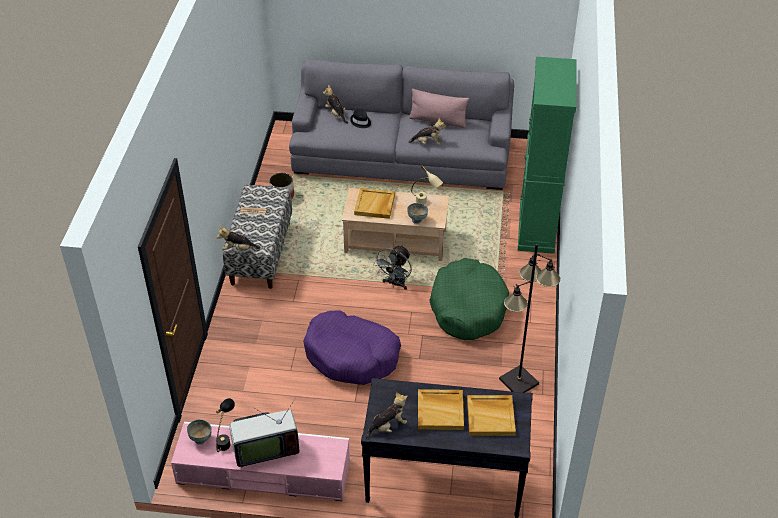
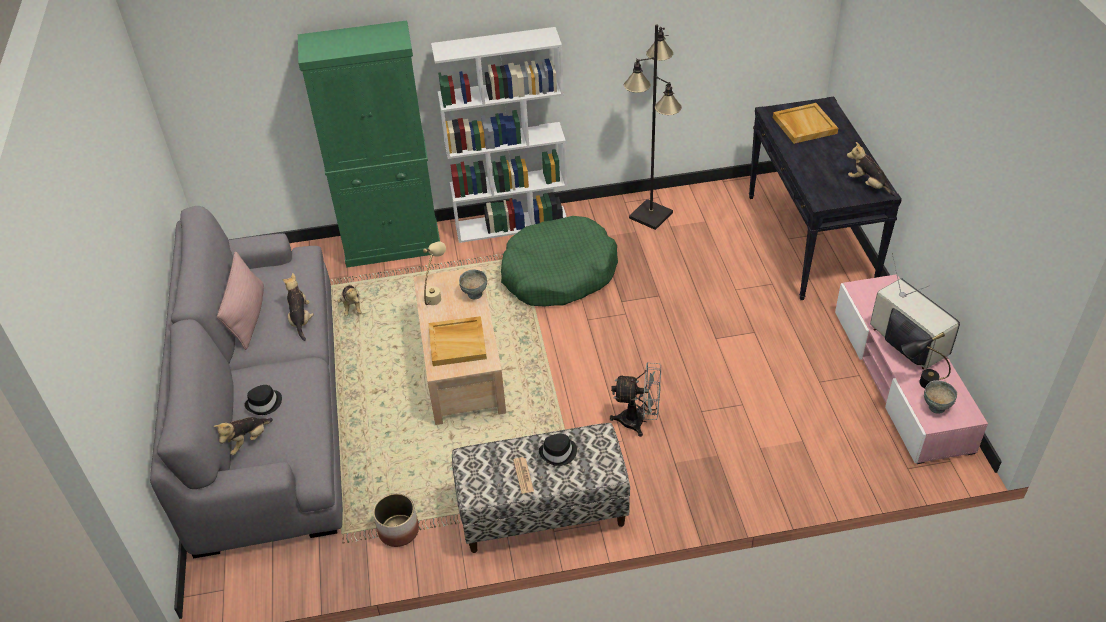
camera: 105 degrees left, 0 degrees up
(238, 249) = (616, 463): plush toy -> plush toy (352, 307)
(260, 228) = (558, 453): none -> black hat
(351, 356) = (687, 354): purple dog bed -> none
(395, 284) = (545, 346): grey fan -> grey fan (639, 421)
(440, 410) = (821, 156): beige tray -> none
(538, 294) = (512, 224): none -> white bookcase

